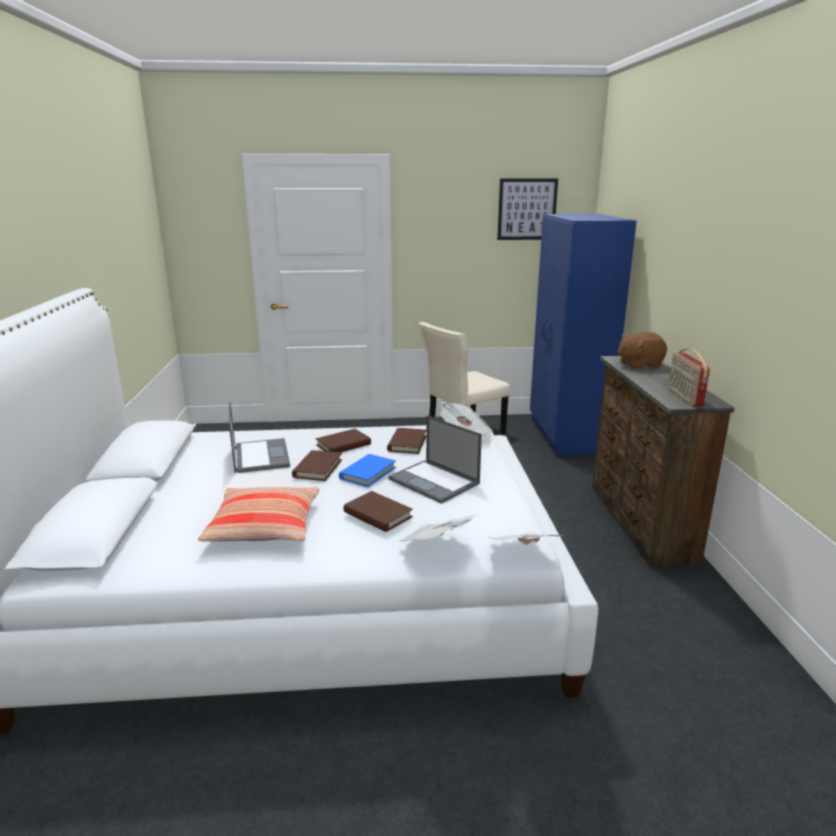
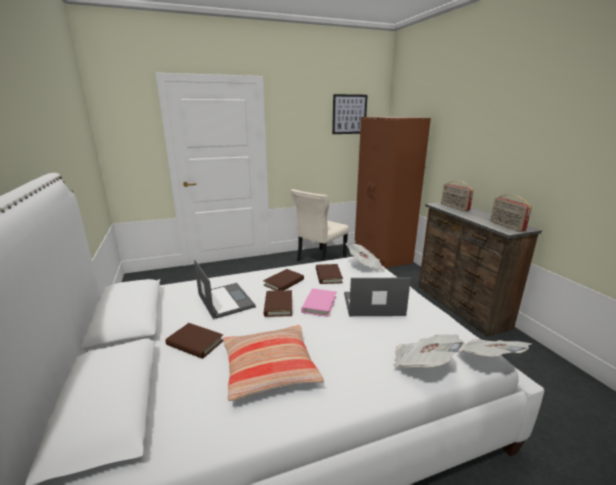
camera: 15 degrees left, 0 degrees up
(368, 473) = (319, 304): blue book -> pink book
(377, 515) = (356, 341): brown book -> brown book (195, 343)
(435, 481) = (372, 304): laptop -> laptop turned 150 degrees clockwise
(566, 435) = (382, 254): blue wardrobe -> brown wardrobe
(639, 365) = (454, 207): brown plush toy -> radio

